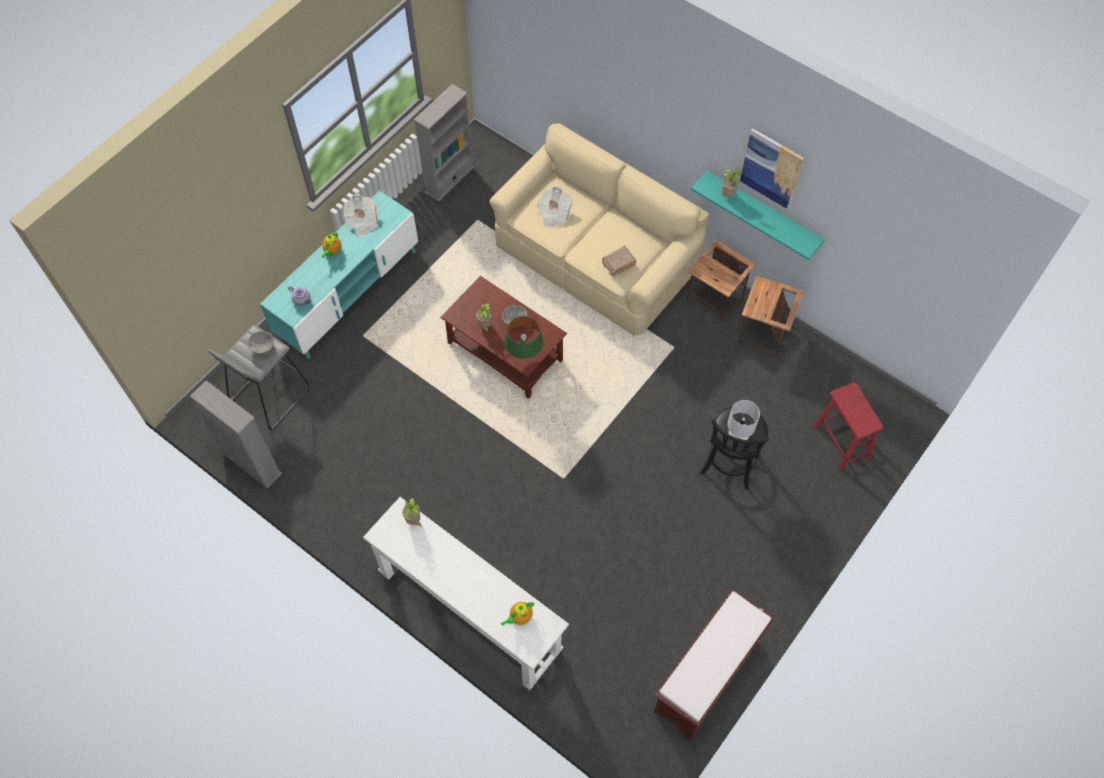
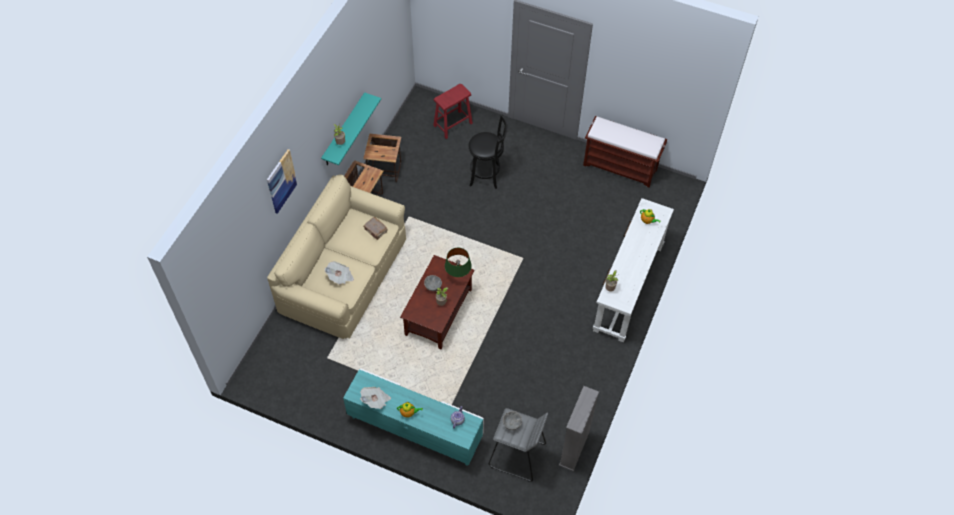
camera: 105 degrees left, 5 degrees down
(449, 179) = (291, 388): grey bookcase -> none
(738, 436) = (491, 144): grey table lamp -> none
(771, 168) = (338, 101): picture -> picture (281, 181)

